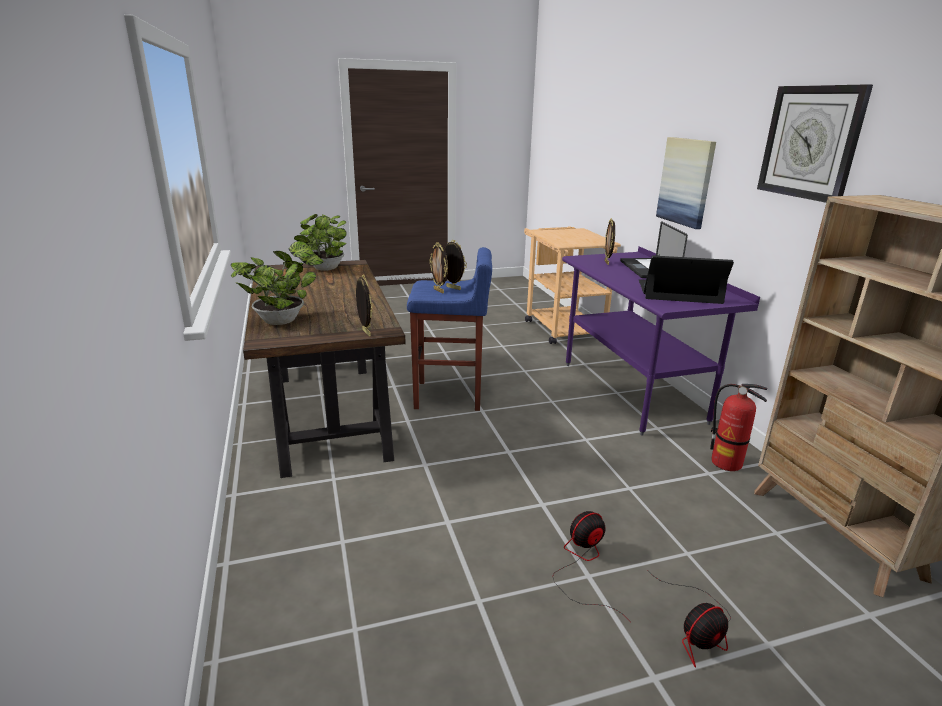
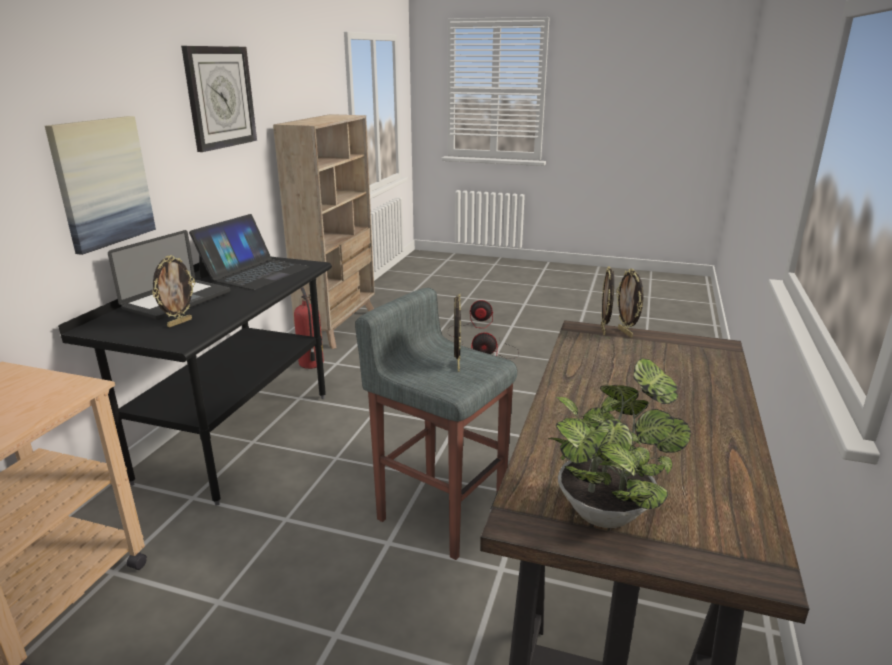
camera: 145 degrees left, 0 degrees up
(284, 320) = (699, 369): potted plant -> none
(449, 396) = (440, 513): blue stool -> grey stool
(452, 288) = (434, 362): picture frame -> picture frame (626, 333)
(632, 391) = (237, 436): purple desk -> black desk
(678, 292) = (254, 272): laptop -> laptop turned 105 degrees counterclockwise

